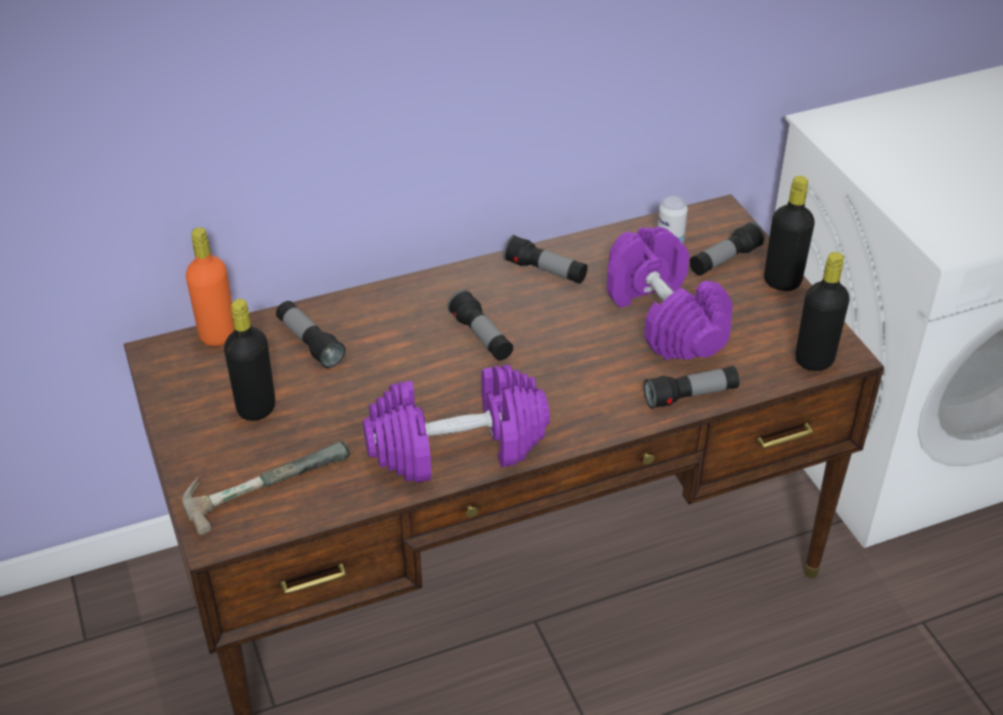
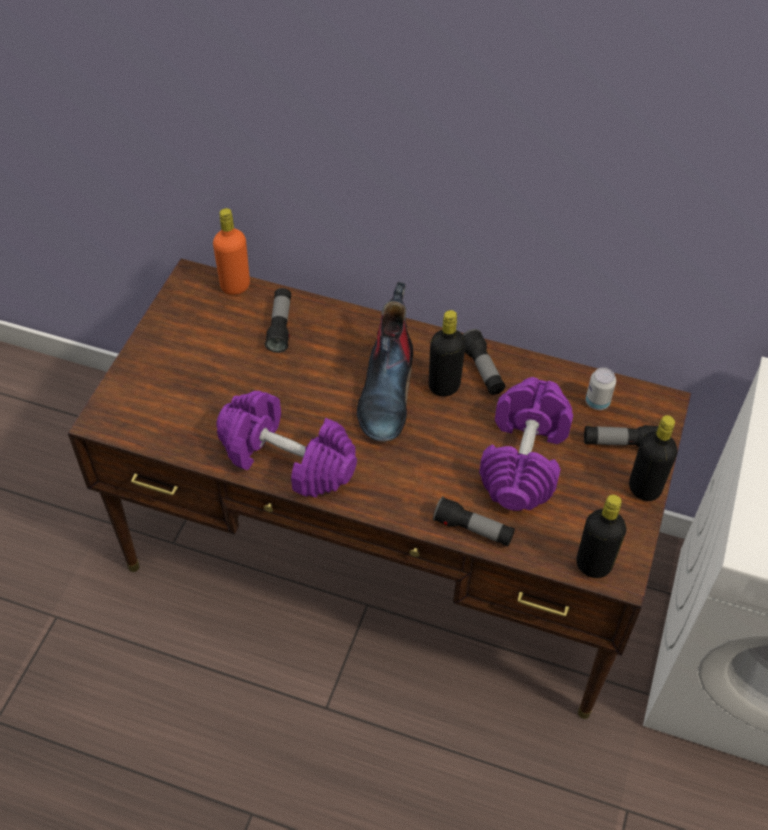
camera: 40 degrees right, 10 degrees up
(256, 408) = (205, 351): black bottle -> black bottle (444, 386)
(264, 479) = (161, 402): hammer -> none
(481, 337) = (386, 391): flashlight -> boot

